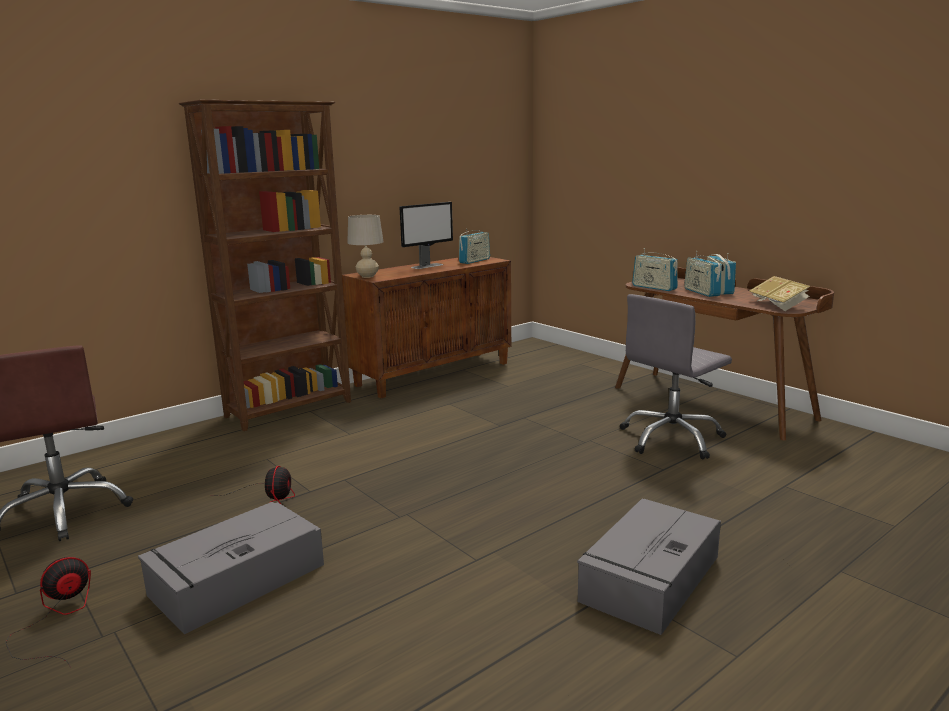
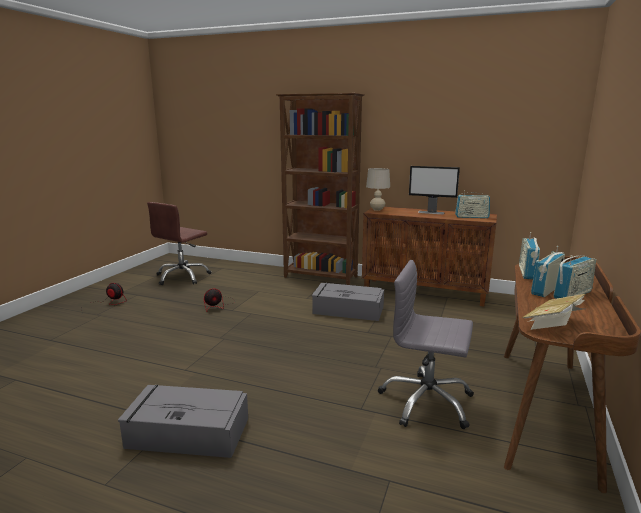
camera: 60 degrees right, 0 degrees up
(235, 581) = (142, 322): grey storage box -> grey storage box (347, 310)

